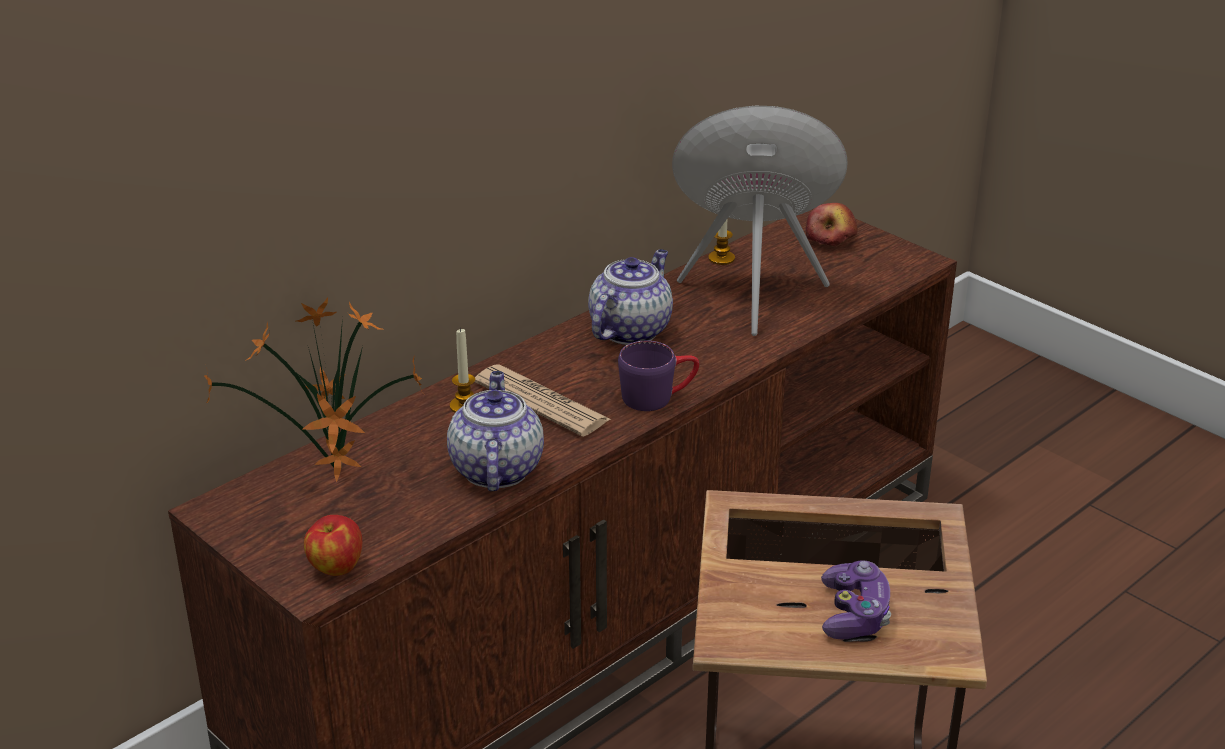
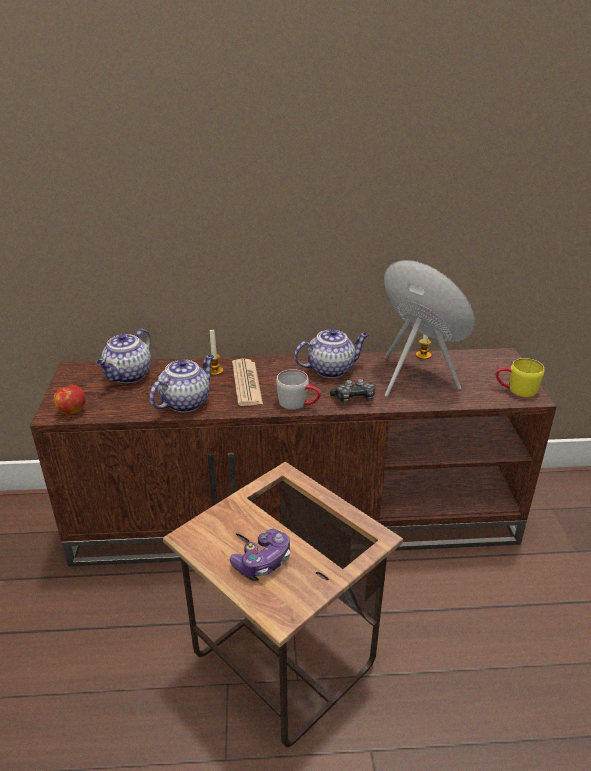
camera: 40 degrees right, 0 degrees up
(336, 475) = (128, 376): potted plant -> teapot
(658, 396) = (299, 403): purple mug -> grey mug
(718, 356) = (354, 398): none -> game controller
(831, 239) = (495, 368): apple -> none
(890, 259) = (515, 390): none -> yellow mug

